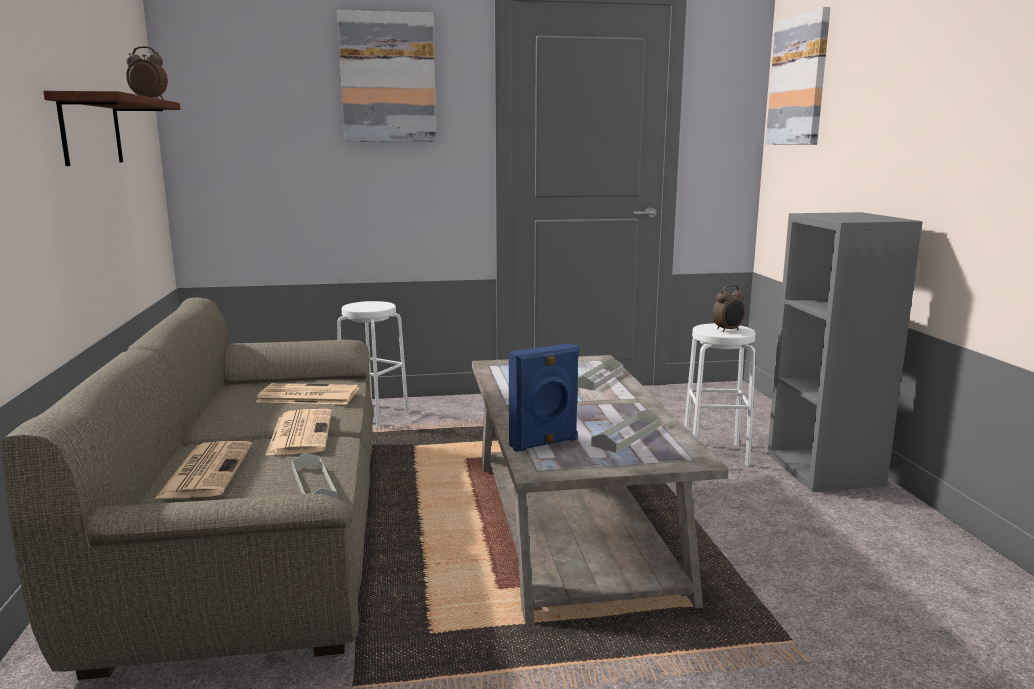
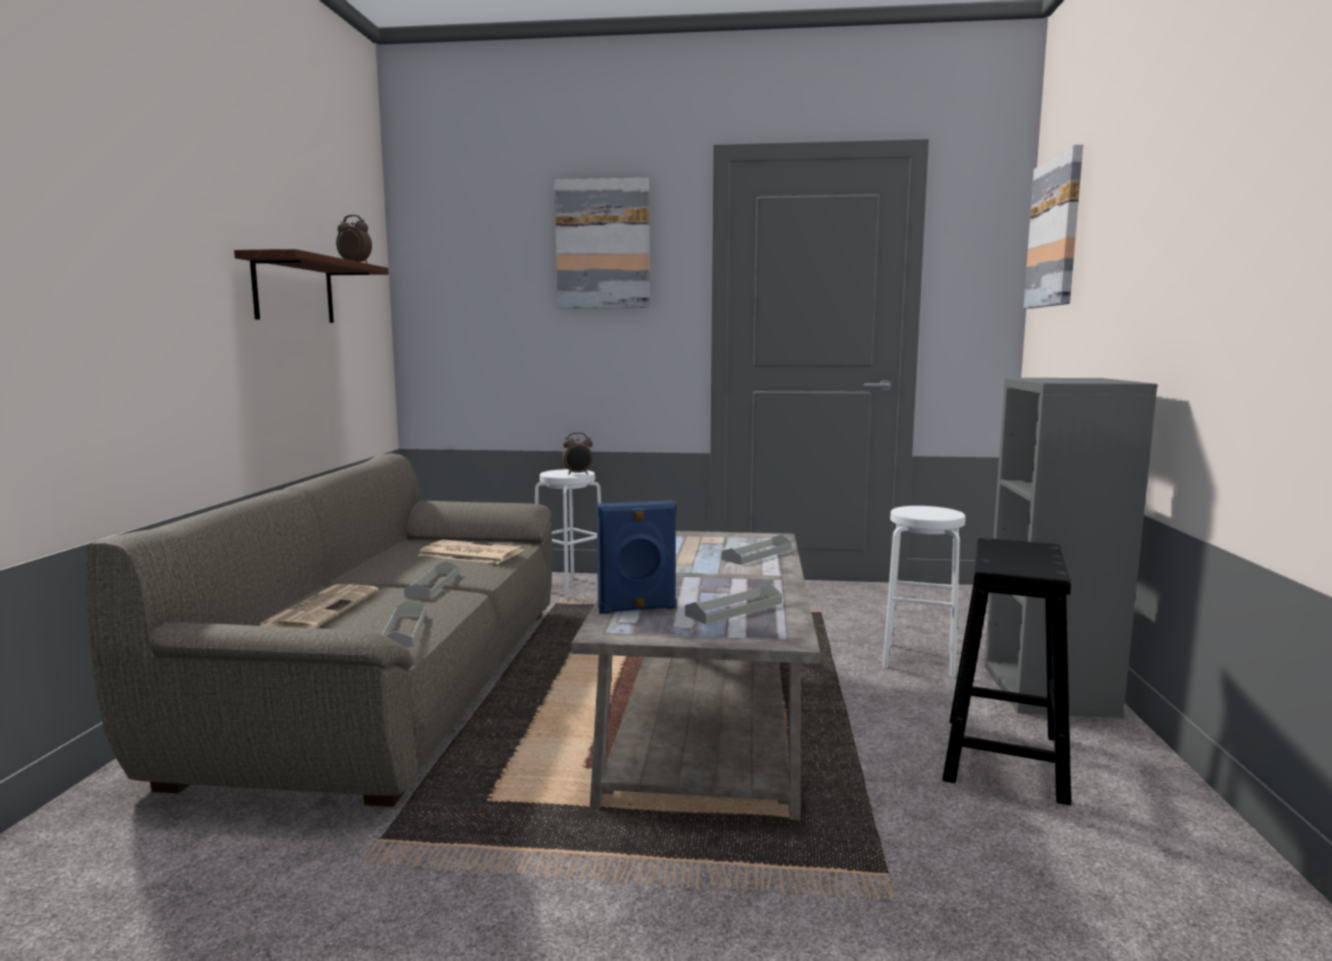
camera: 15 degrees right, 5 degrees down
(300, 433) = (432, 585): newspaper -> grey tray
(728, 330) = (931, 513): alarm clock -> alarm clock (578, 474)
(823, 532) = (1005, 759): none -> black stool

